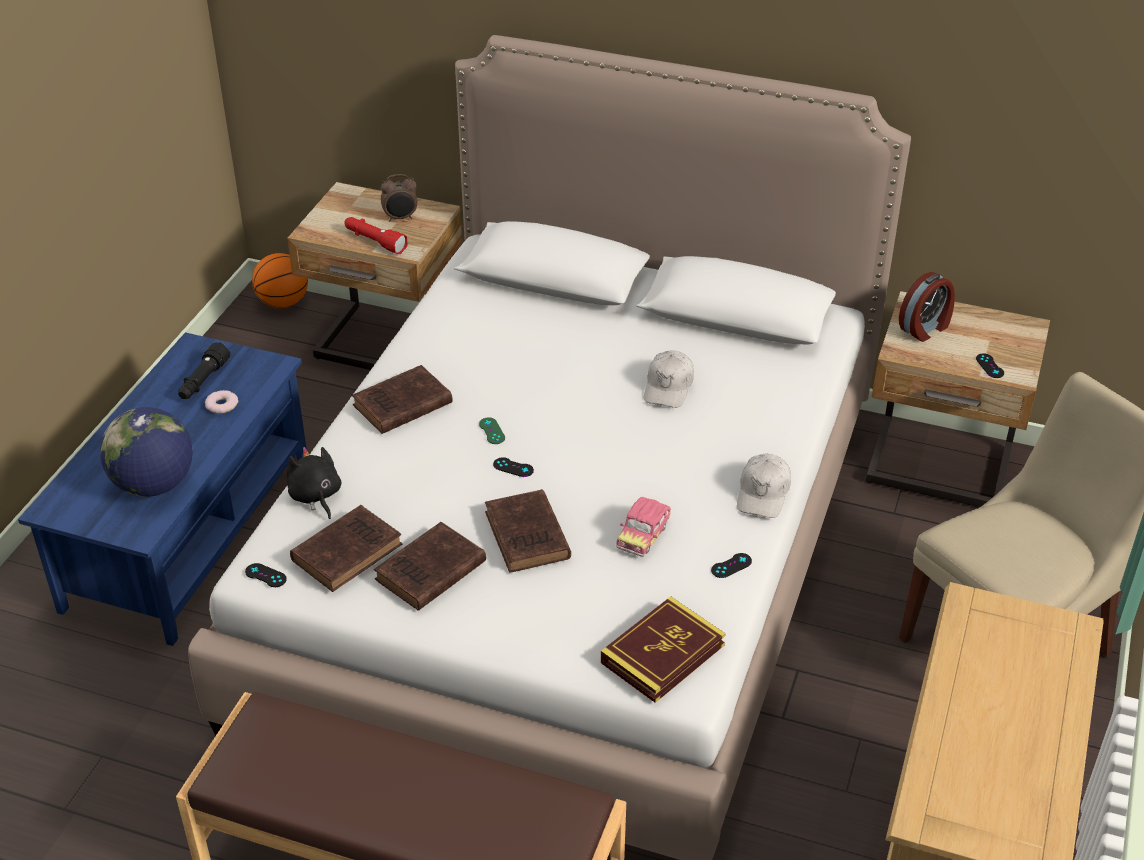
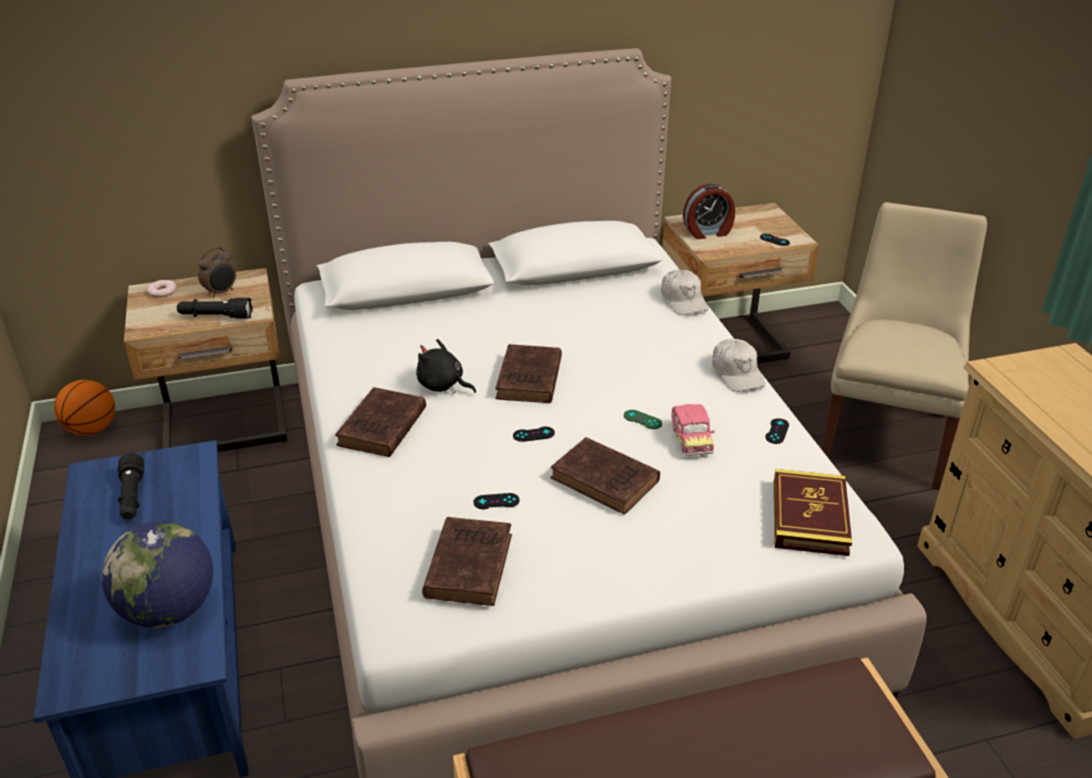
camera: 35 degrees left, 5 degrees down
(221, 405) = (173, 509): donut -> donut (162, 291)
(265, 575) = (409, 625): black game controller -> black game controller (496, 501)
(315, 496) = (382, 534): black plush toy -> black plush toy (443, 385)
(374, 241) = (215, 316): red flashlight -> black flashlight
(428, 572) = (558, 547): brown book -> brown book (529, 380)
(492, 431) = (484, 415): green game controller -> green game controller (642, 419)
(668, 387) = (584, 330): white cap -> white cap (683, 300)
(925, 328) = (708, 232): alarm clock -> alarm clock turned 60 degrees clockwise

